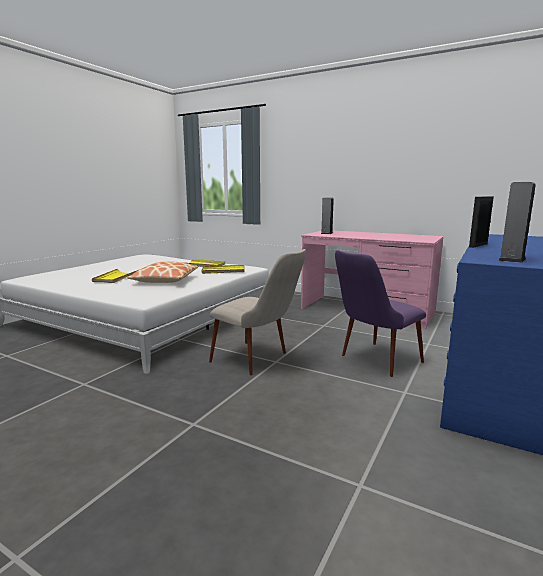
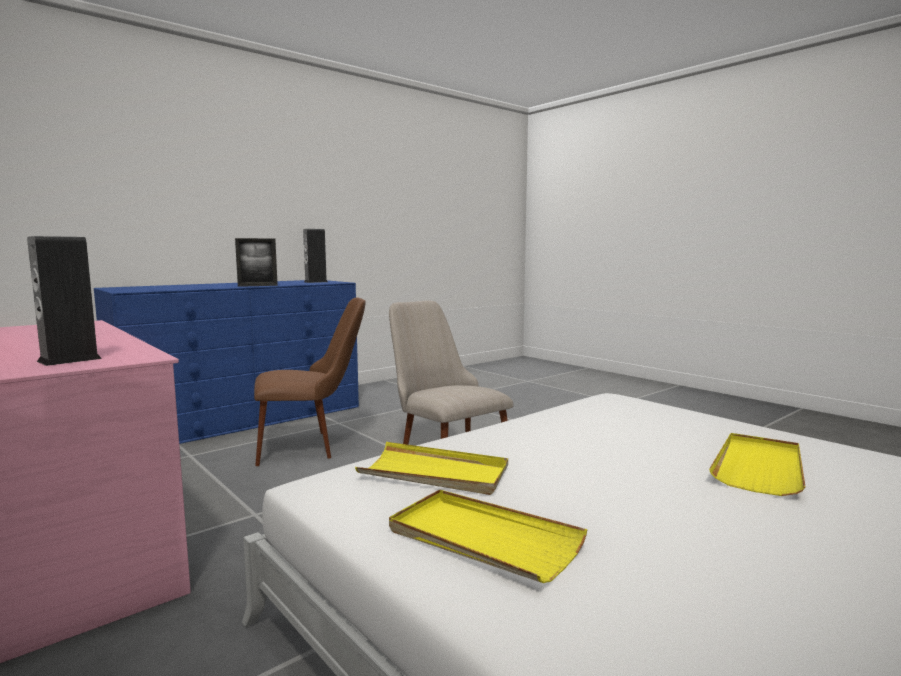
camera: 160 degrees left, 5 degrees down
(165, 280) = (605, 446): pillow -> none
(373, 362) = (310, 446): purple chair -> brown chair

